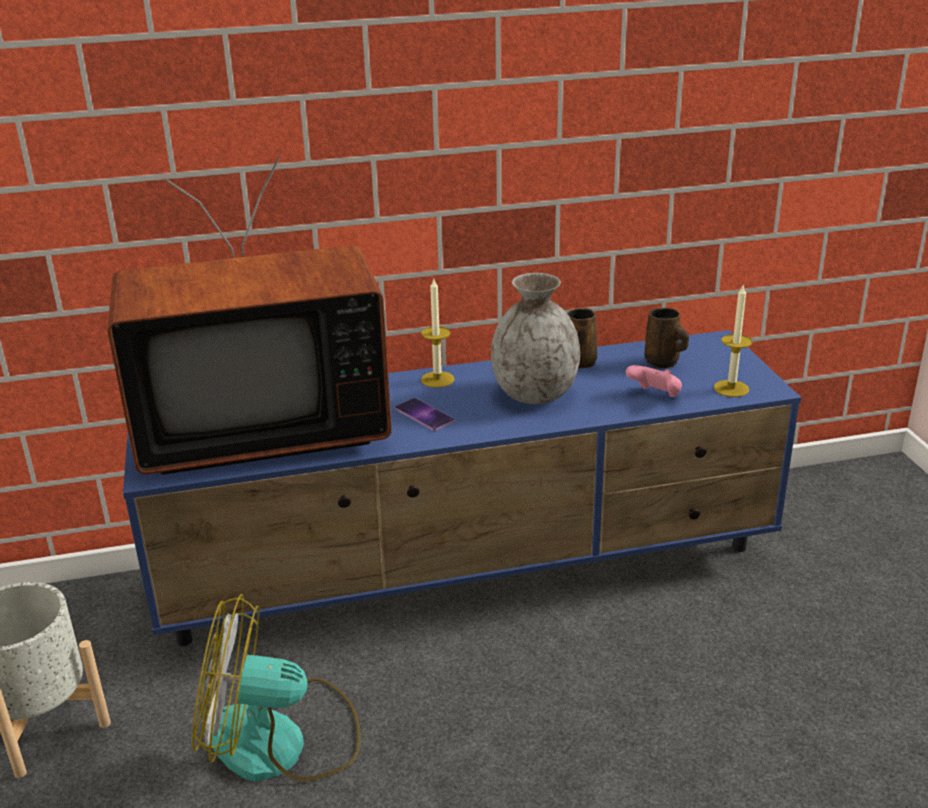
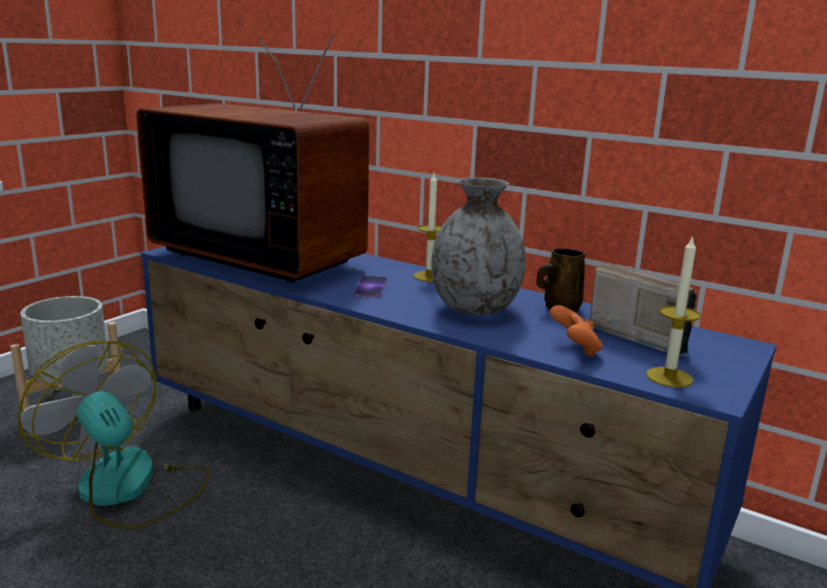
camera: 45 degrees right, 10 degrees down
(655, 396) = (575, 350): pink game controller -> orange game controller
(663, 362) = (641, 336): brown mug -> radio

